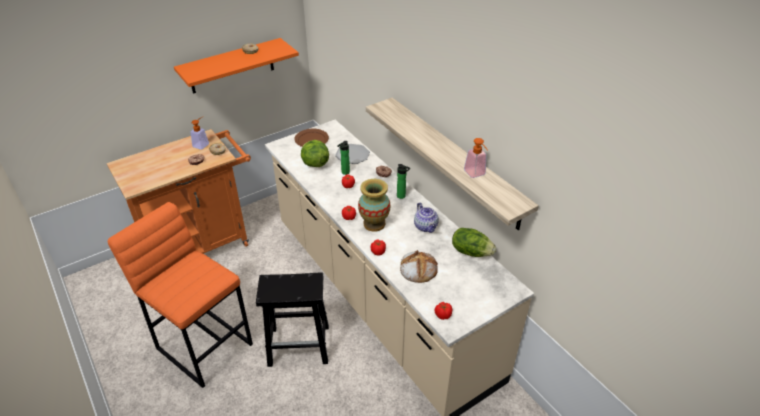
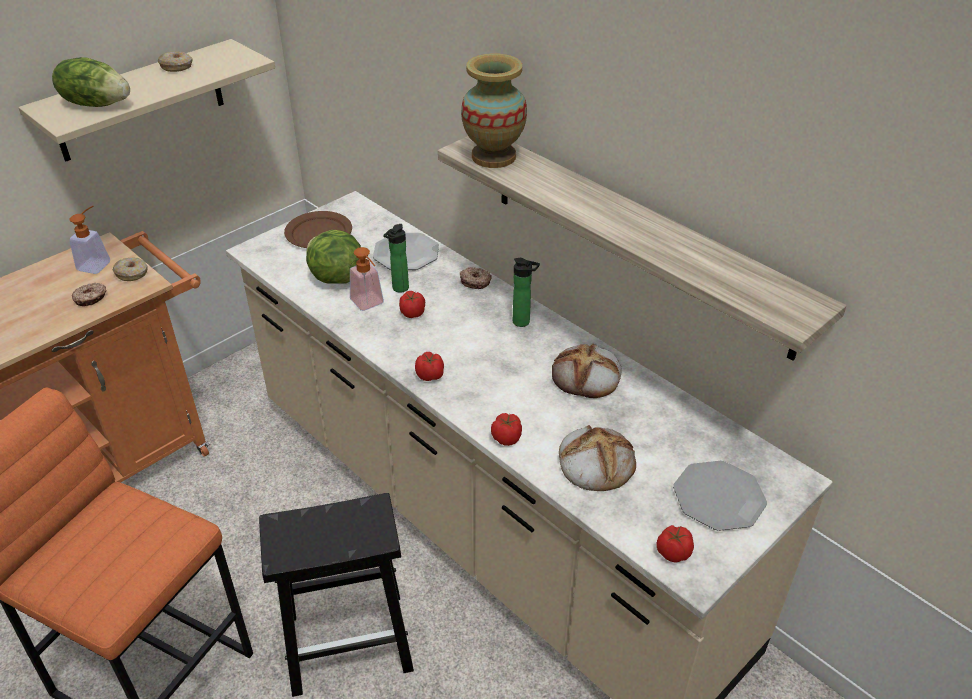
camera: 10 degrees left, 0 degrees up
(231, 66) = (139, 101): orange shelf -> beige shelf
(374, 224) = (484, 382): vase -> vase (494, 157)
(426, 227) = (587, 376): teapot -> bread
(471, 251) = (687, 414): lettuce -> lettuce (97, 103)
(474, 293) = (719, 497): none -> plate
(476, 174) = (702, 258): soap dispenser -> soap dispenser (370, 304)

